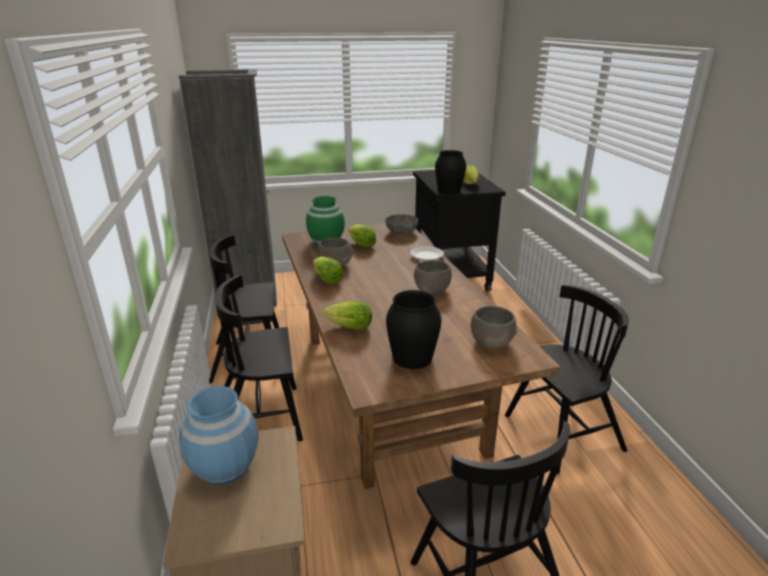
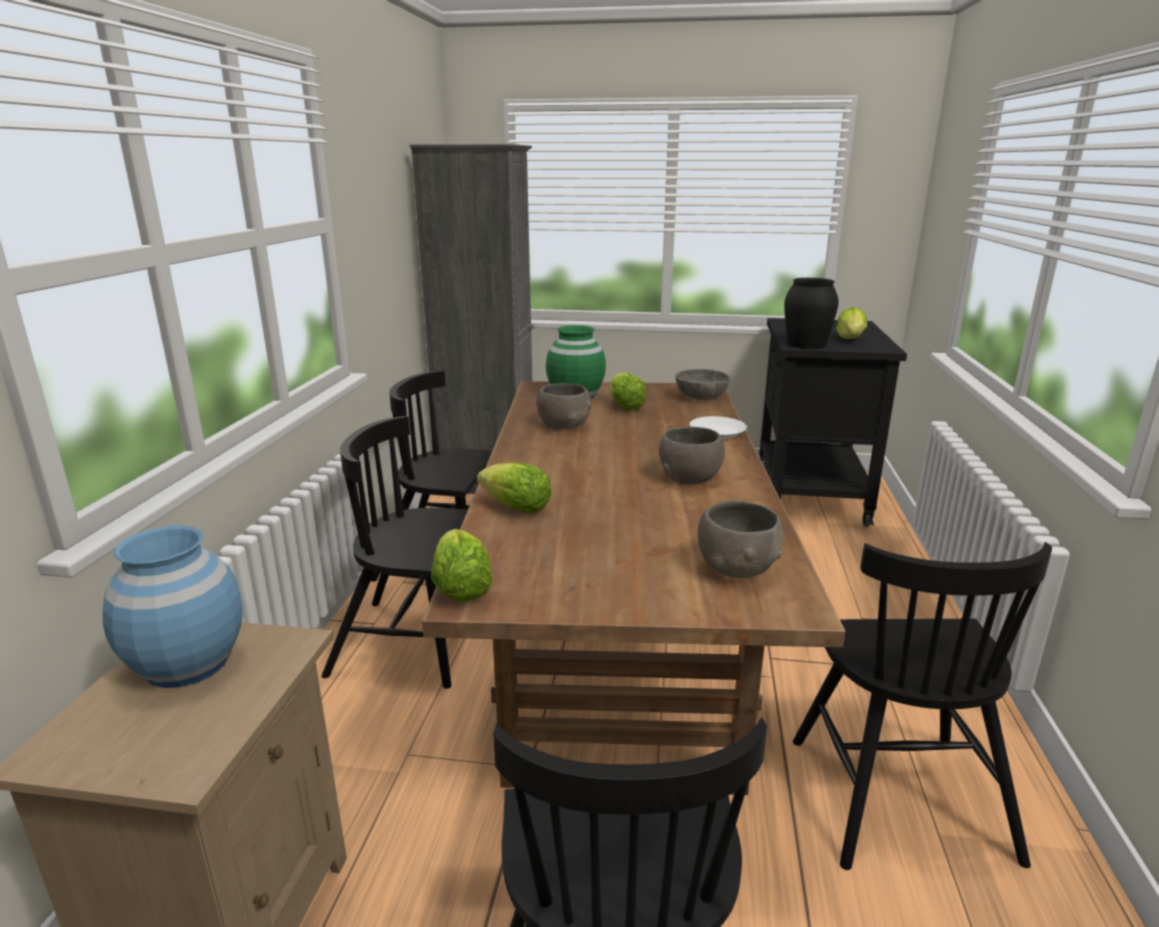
camera: 20 degrees right, 5 degrees down
(327, 280) = (535, 443): lettuce -> lettuce (461, 588)
(411, 357) = (578, 566): black vase -> none
(558, 434) = (894, 787): black chair -> black chair turned 90 degrees clockwise

